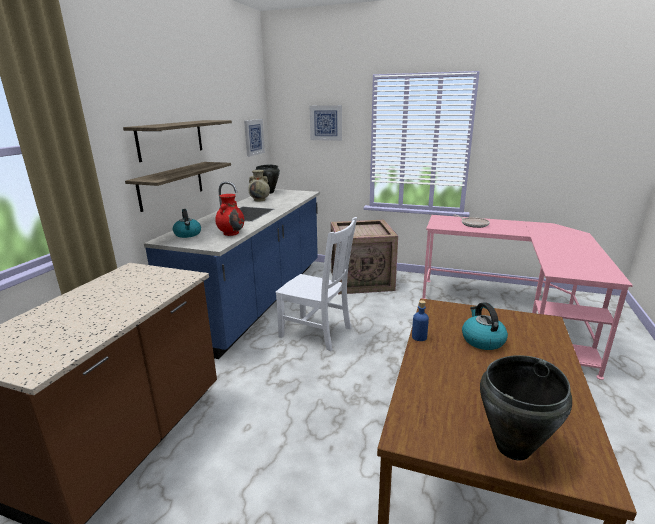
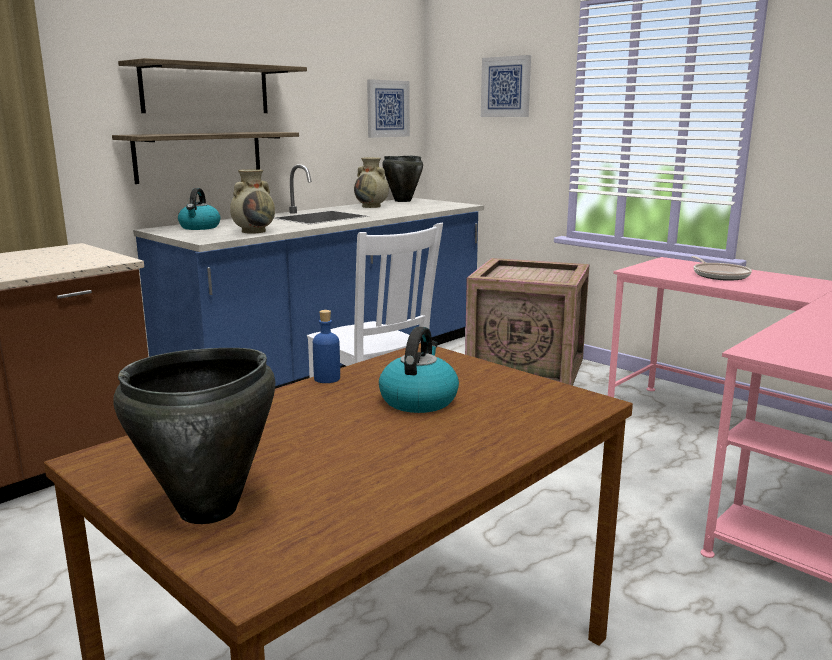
camera: 25 degrees right, 5 degrees down
(231, 233) = (254, 231): red vase -> beige vase

